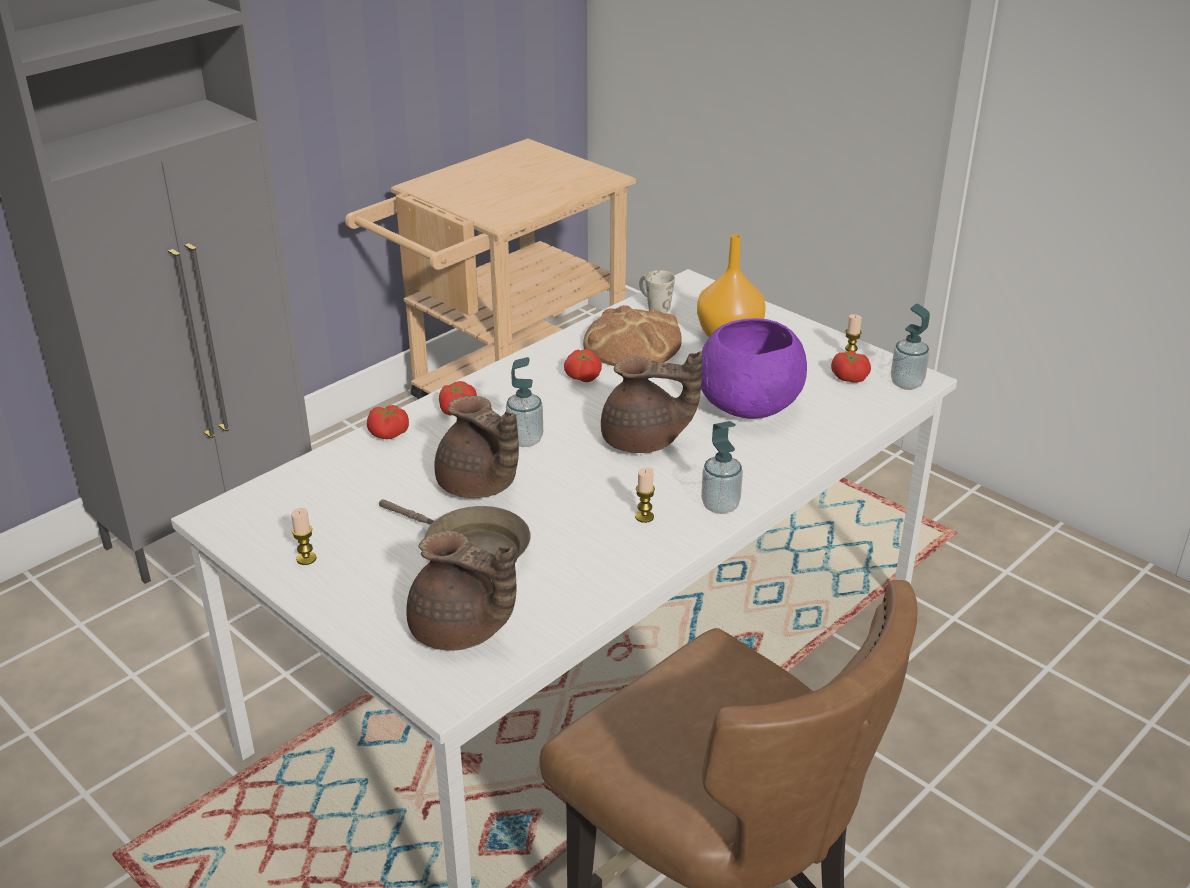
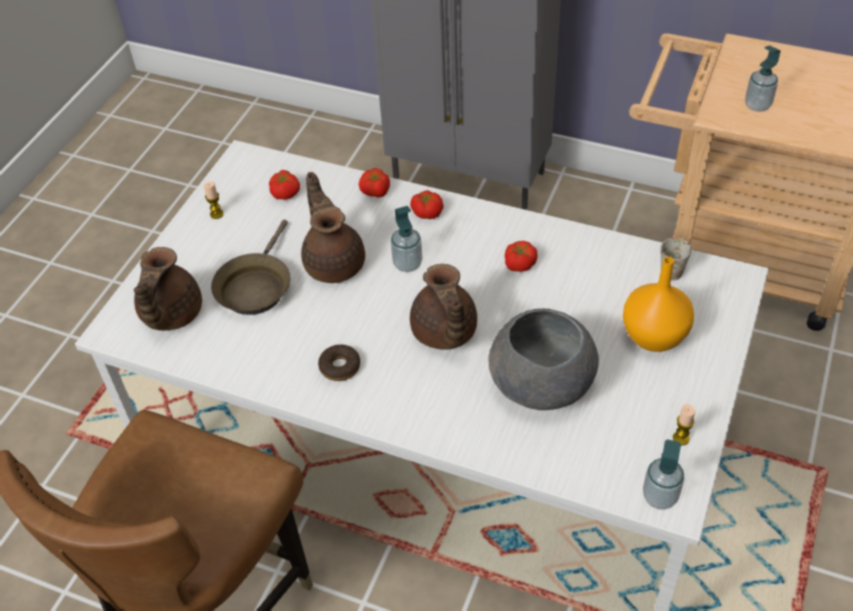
camera: 70 degrees right, 15 degrees up
(479, 486) = (334, 262): brown teapot -> brown teapot turned 135 degrees clockwise
(632, 344) = (593, 276): bread -> none
(644, 517) = (340, 367): candle -> donut
(720, 505) = (377, 409): soap dispenser -> soap dispenser (757, 105)
(749, 406) = (540, 385): purple bowl -> grey bowl
(849, 377) = (641, 447): tomato -> tomato (286, 193)

